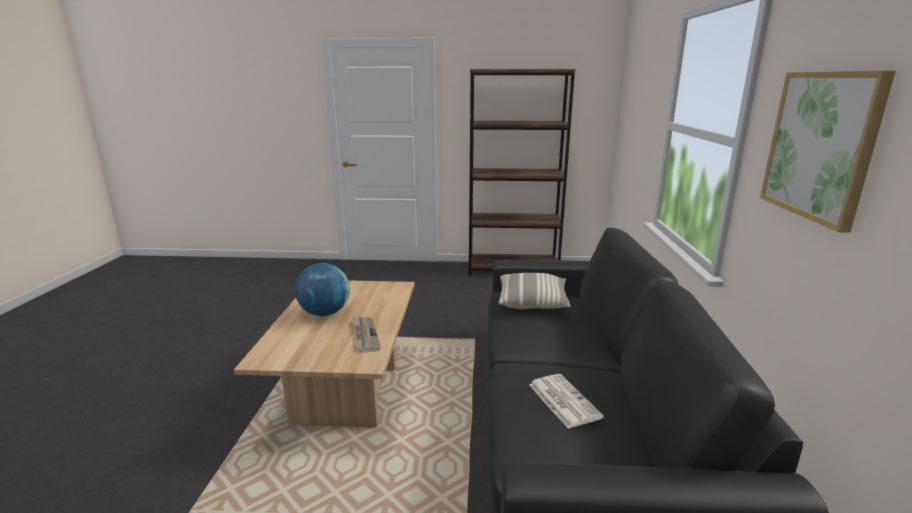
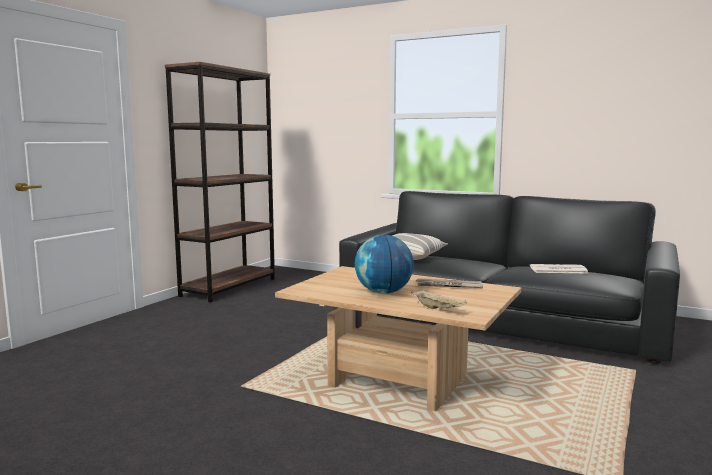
camera: 65 degrees left, 10 degrees down
(277, 343) = (438, 309): none -> beige tray
(821, 145) = (579, 103): picture -> none

